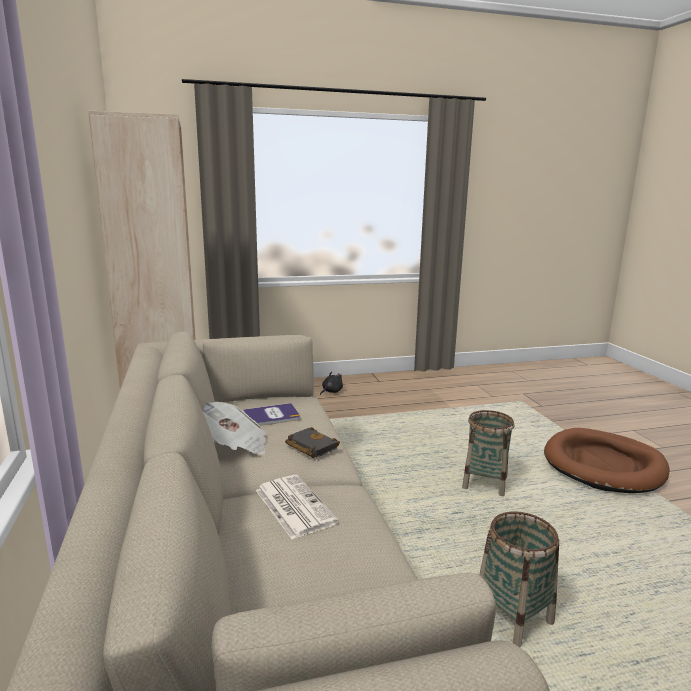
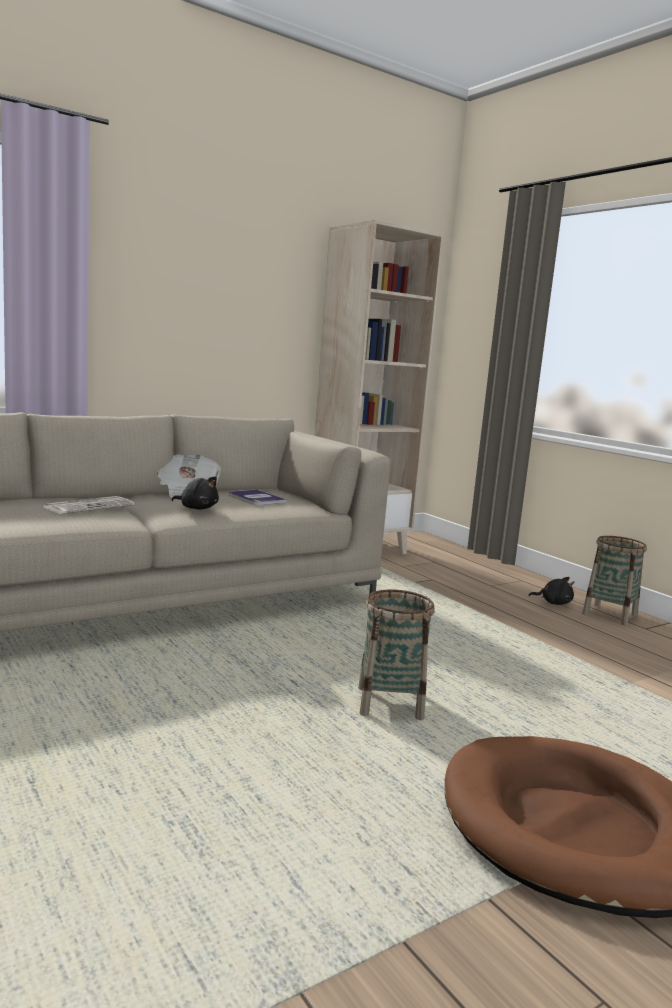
camera: 70 degrees right, 5 degrees down
(310, 446) = (197, 508): black book -> black plush toy
(512, 617) = (104, 711): basket -> basket (609, 614)

